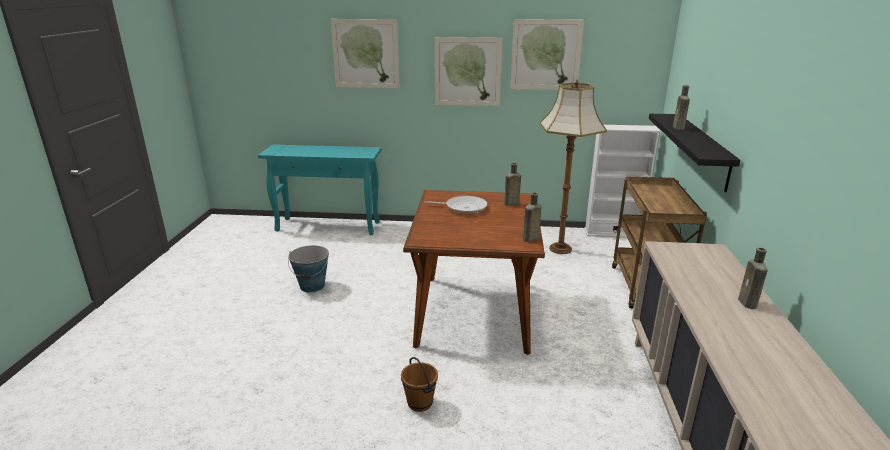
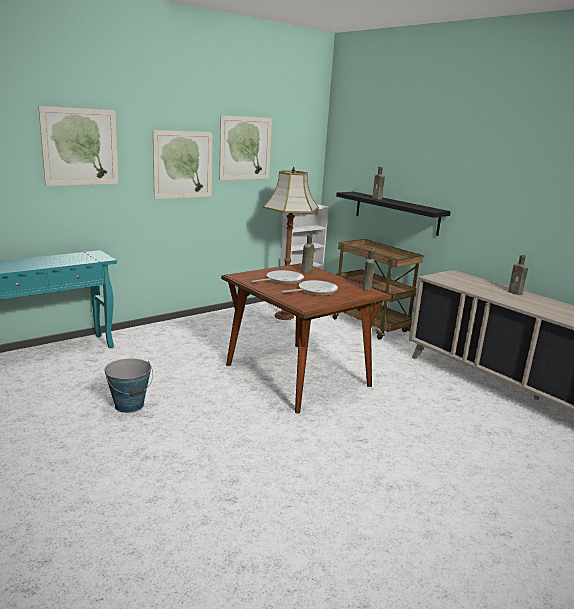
camera: 45 degrees left, 5 degrees down
(419, 403) = (361, 444): brown bucket -> none
(468, 227) = (315, 291): none -> frying pan

